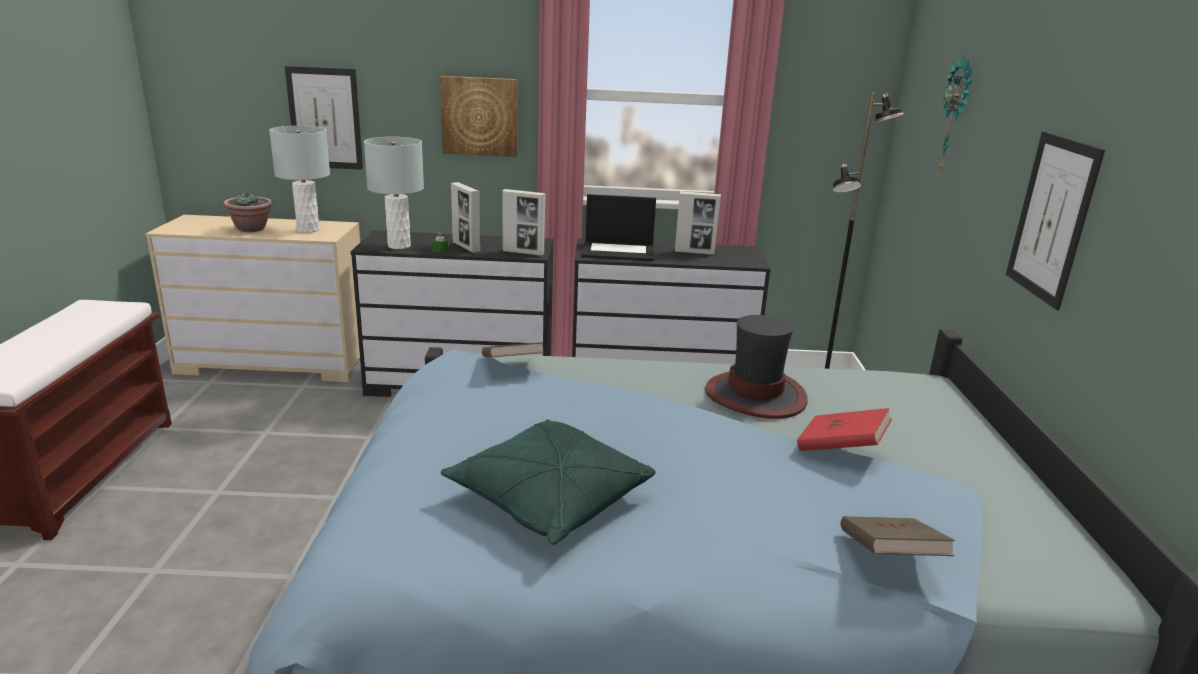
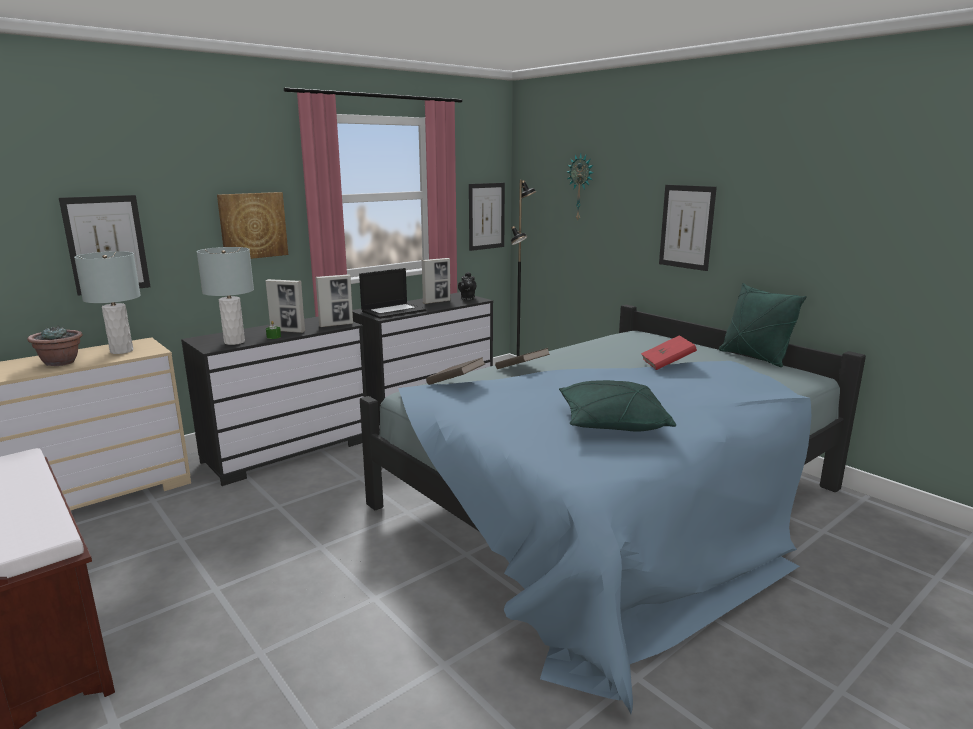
camera: 40 degrees left, 5 degrees down
(742, 258) = (467, 298): none -> black teapot
(756, 396) = (589, 358): hat -> none
(839, 142) = (486, 216): none -> picture
(889, 556) = (755, 390): brown book -> brown book (522, 370)
(1052, 502) = (754, 357): none -> green pillow

